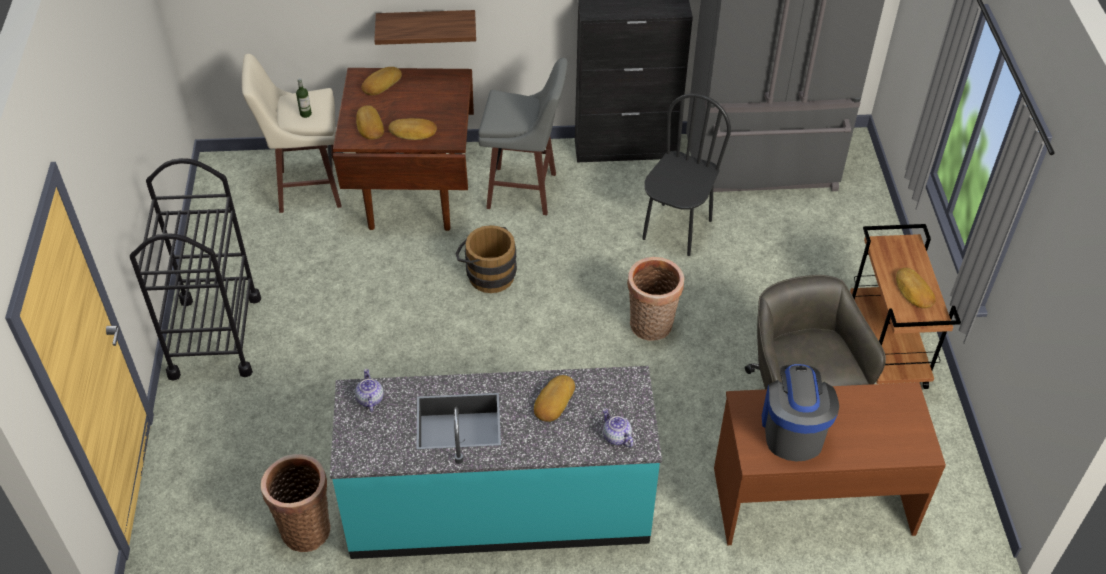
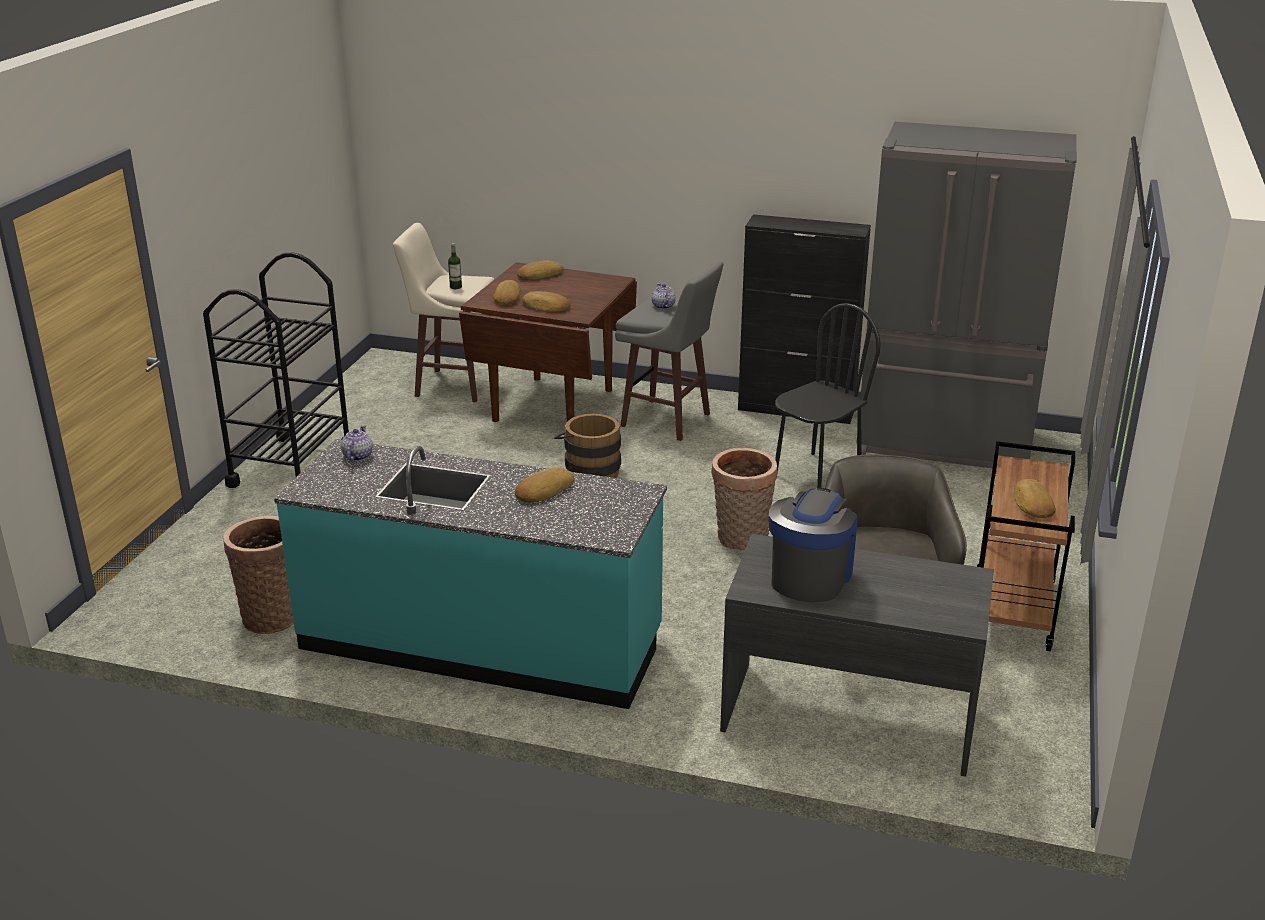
camera: 20 degrees right, 20 degrees down
(426, 25) = (599, 227): shelf -> none
(616, 436) = (591, 527): teapot -> teapot (663, 306)
(812, 499) = (849, 715): brown desk -> grey desk

